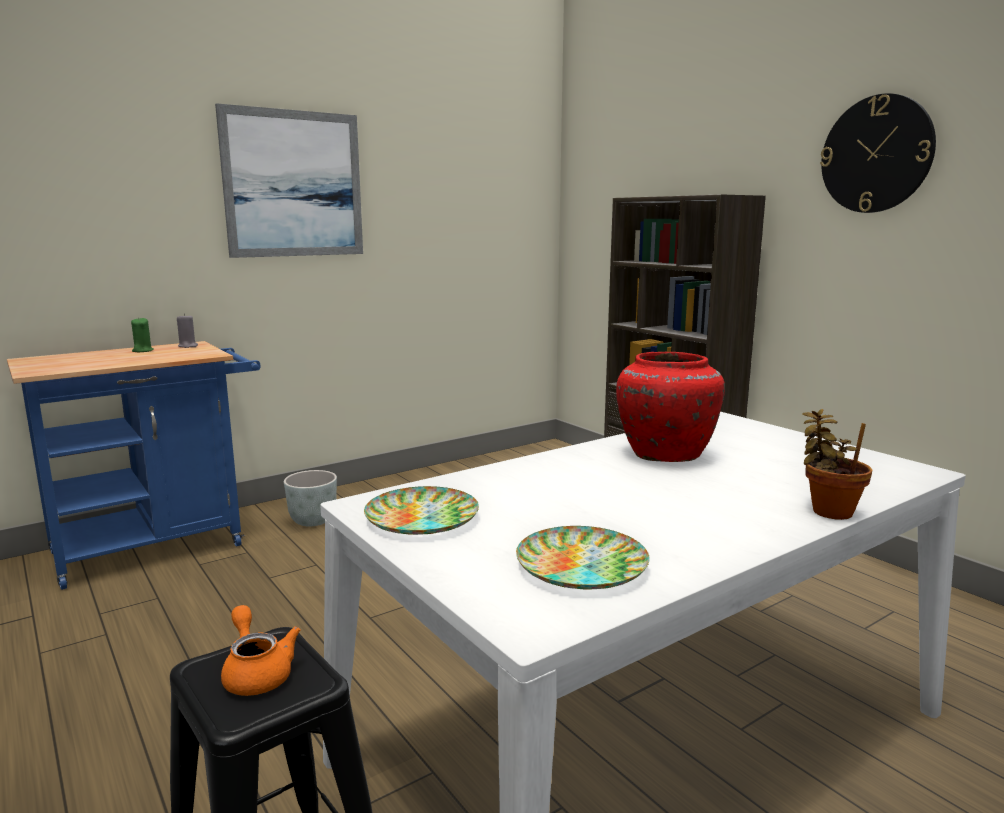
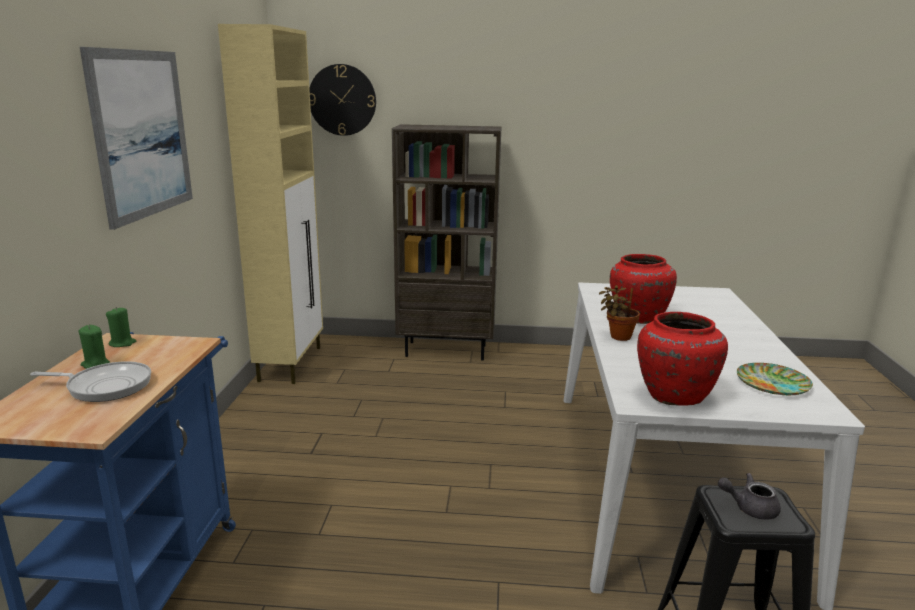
camera: 50 degrees left, 5 degrees up
(107, 359) = (105, 386): none -> frying pan
(188, 346) = (122, 343): grey candle -> green candle
(257, 673) = (749, 508): orange teapot -> grey teapot
(312, 521) = (248, 478): grey planter -> none
(423, 518) = (675, 395): plate -> red vase
(505, 459) = (291, 363): none -> beige cabinet
(828, 510) = (748, 322): potted plant -> potted plant (618, 336)
(876, 154) = (575, 103): wall clock -> wall clock (342, 100)

